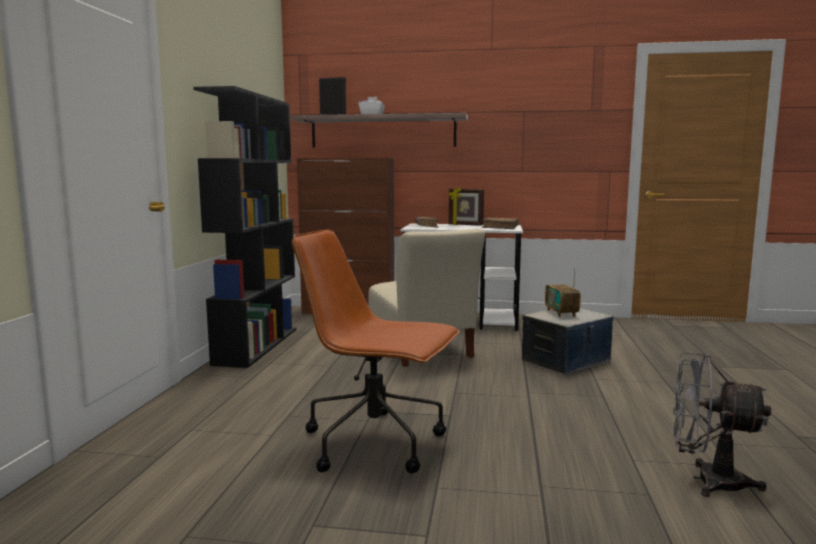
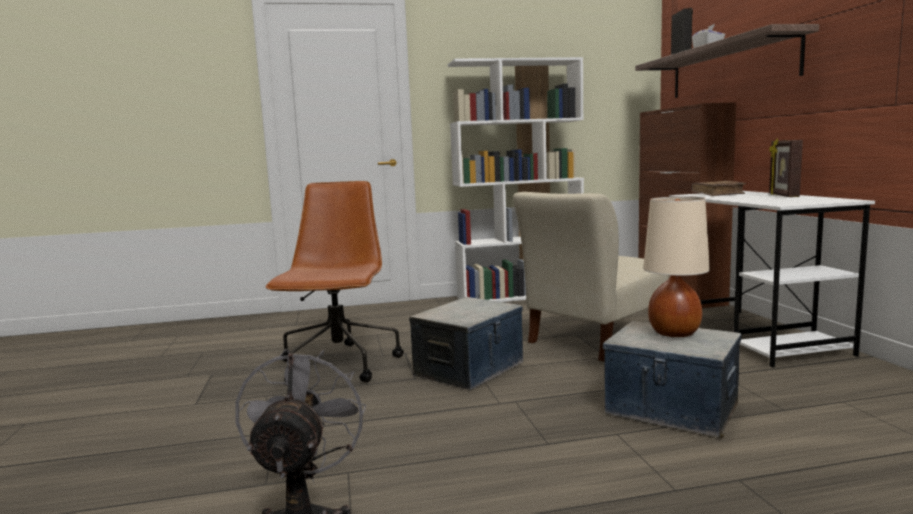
camera: 70 degrees right, 0 degrees up
(257, 345) = (520, 295): black bookcase -> white bookcase
(448, 394) = (470, 369): none -> storage box
(500, 227) = (791, 201): brown book -> none
(561, 313) = (674, 333): radio -> beige table lamp

